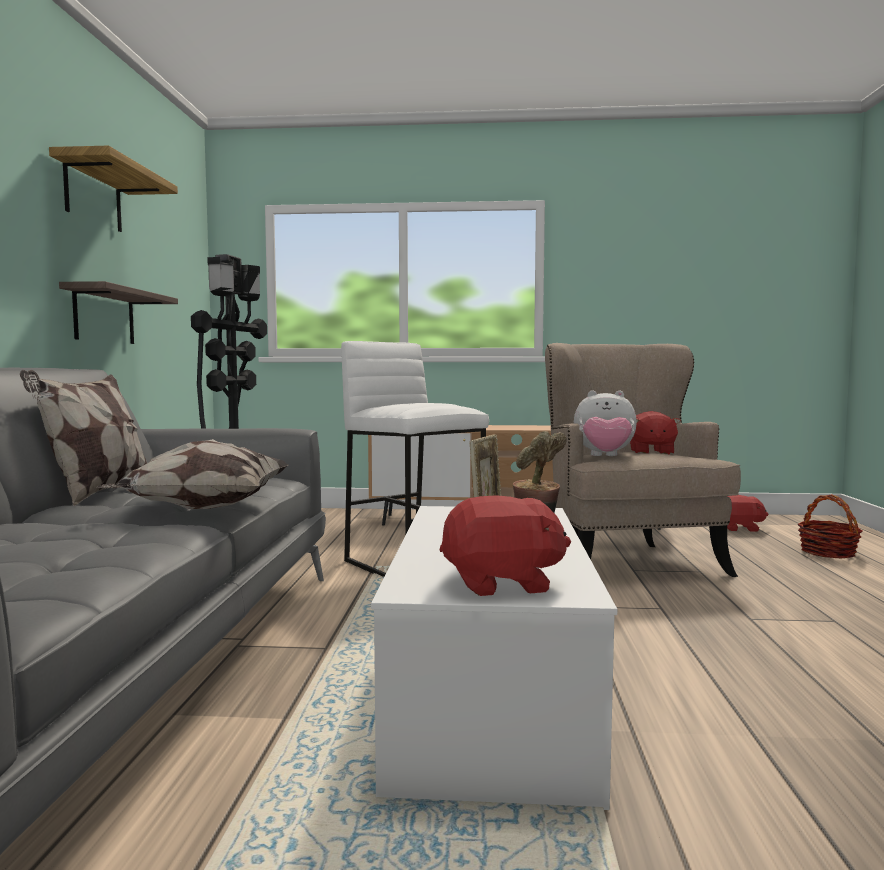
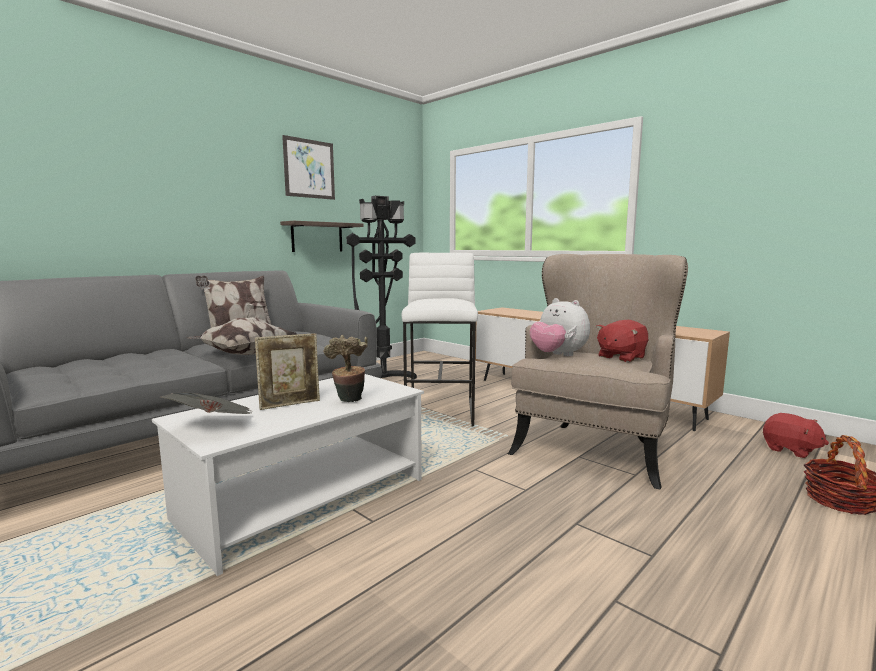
camera: 40 degrees right, 5 degrees up
(93, 195) = (309, 169): shelf -> picture
(502, 584) = (214, 426): red plush toy -> newspaper

